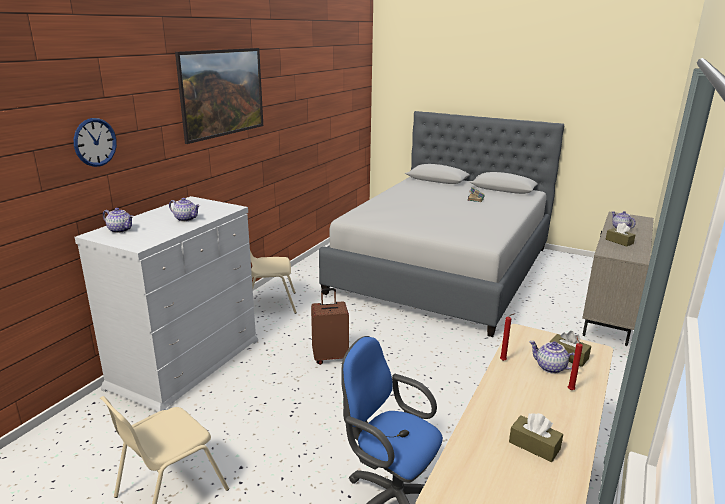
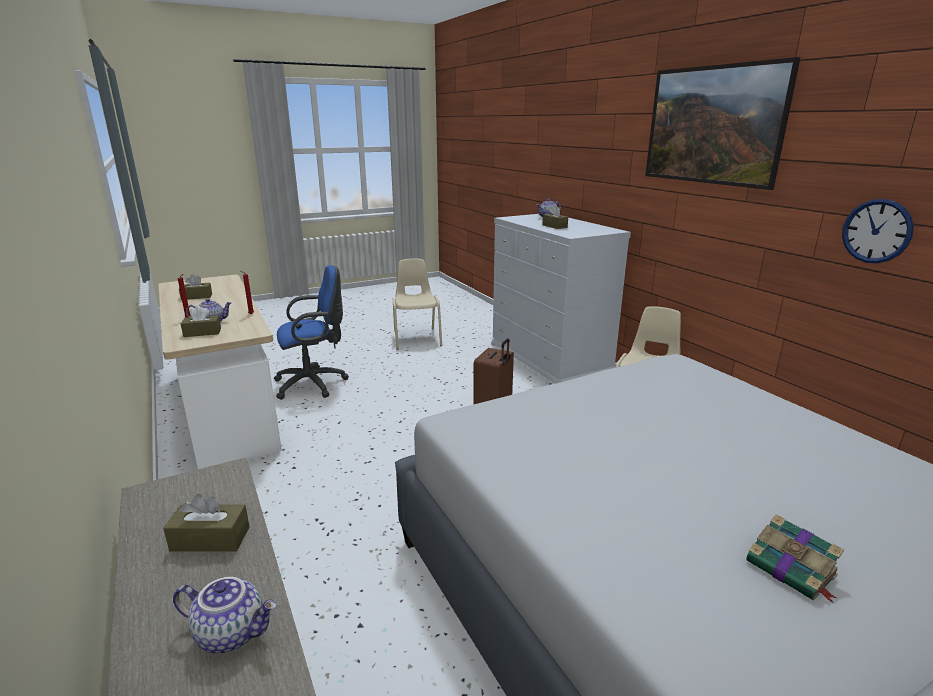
camera: 125 degrees right, 0 degrees up
(95, 142) = (579, 149): wall clock -> wall clock (876, 231)
(186, 219) = (554, 226): teapot -> brown tissue box

